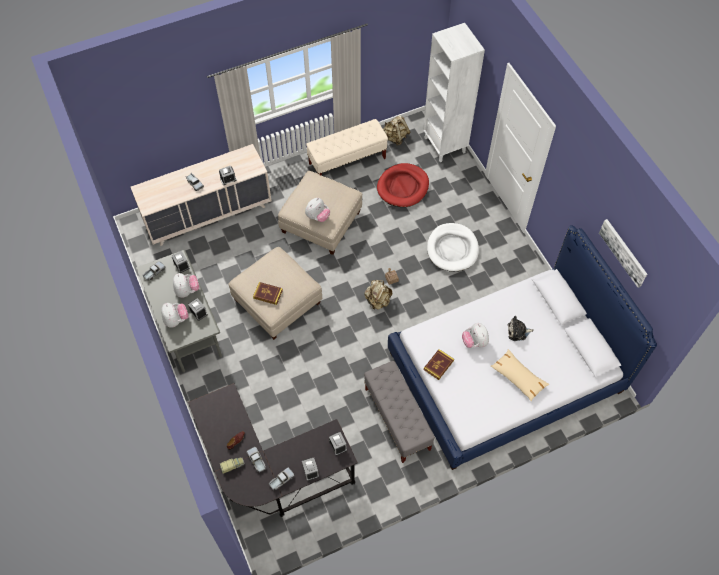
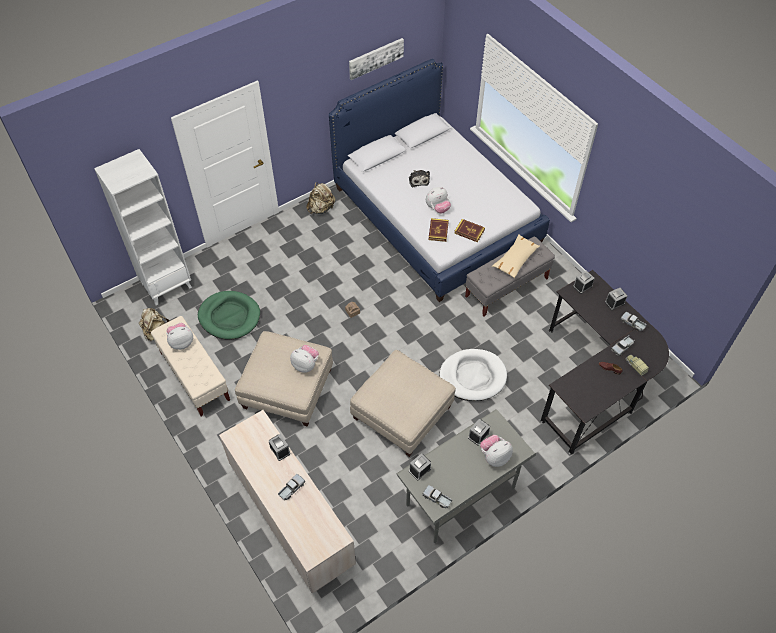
camera: 100 degrees left, 5 degrees down
(187, 291) = (453, 454): plush toy -> plush toy (181, 342)
(268, 294) = (419, 393): book -> book (438, 231)
(377, 301) = (382, 320): beige backpack -> beige backpack (321, 208)
(403, 187) = (229, 317): red dog bed -> green dog bed
(452, 249) = (307, 265): white dog bed -> white dog bed (472, 376)
(518, 377) = (464, 177): beige pillow -> beige pillow (515, 259)

